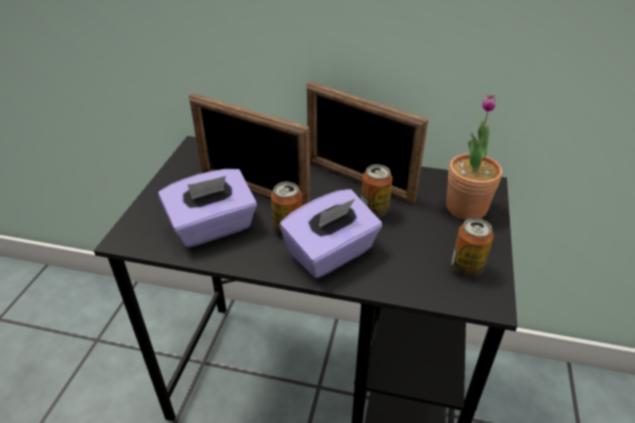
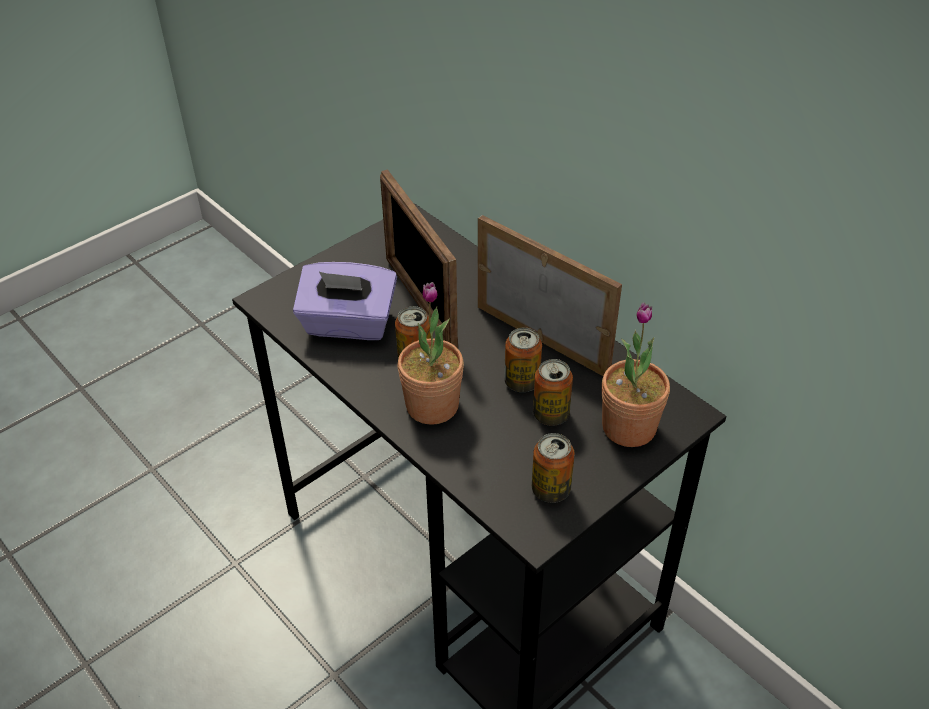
camera: 35 degrees right, 5 degrees up
(331, 253) = (432, 406): purple tissue box -> potted plant
(358, 180) = (542, 339): picture frame -> picture frame turned 150 degrees clockwise
(413, 222) = (551, 414): none -> can

